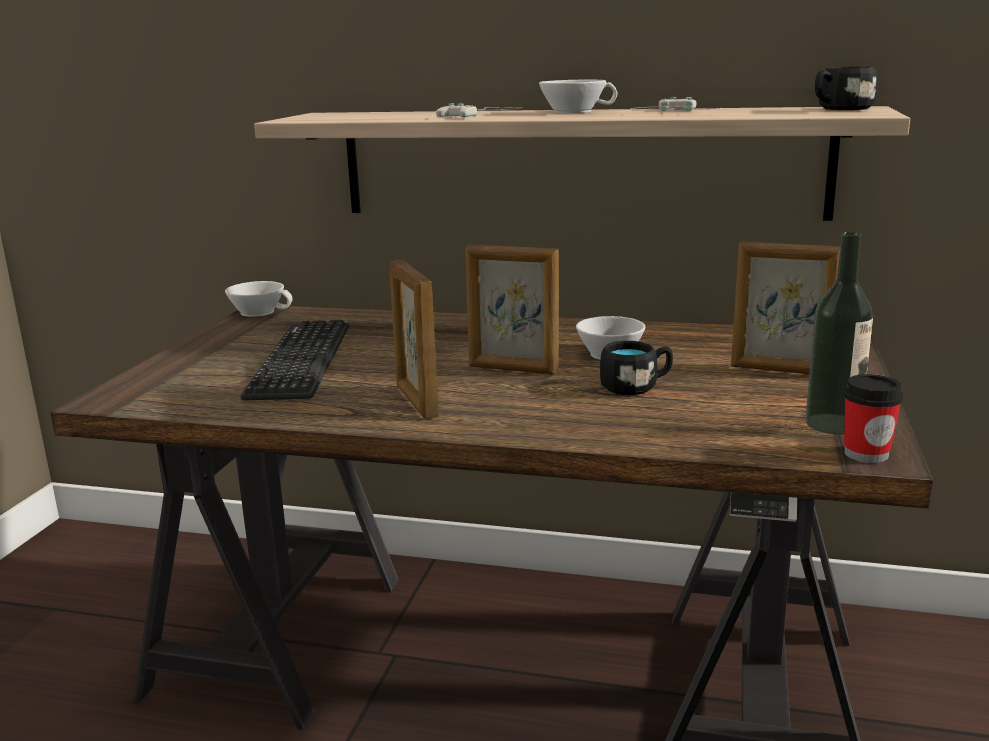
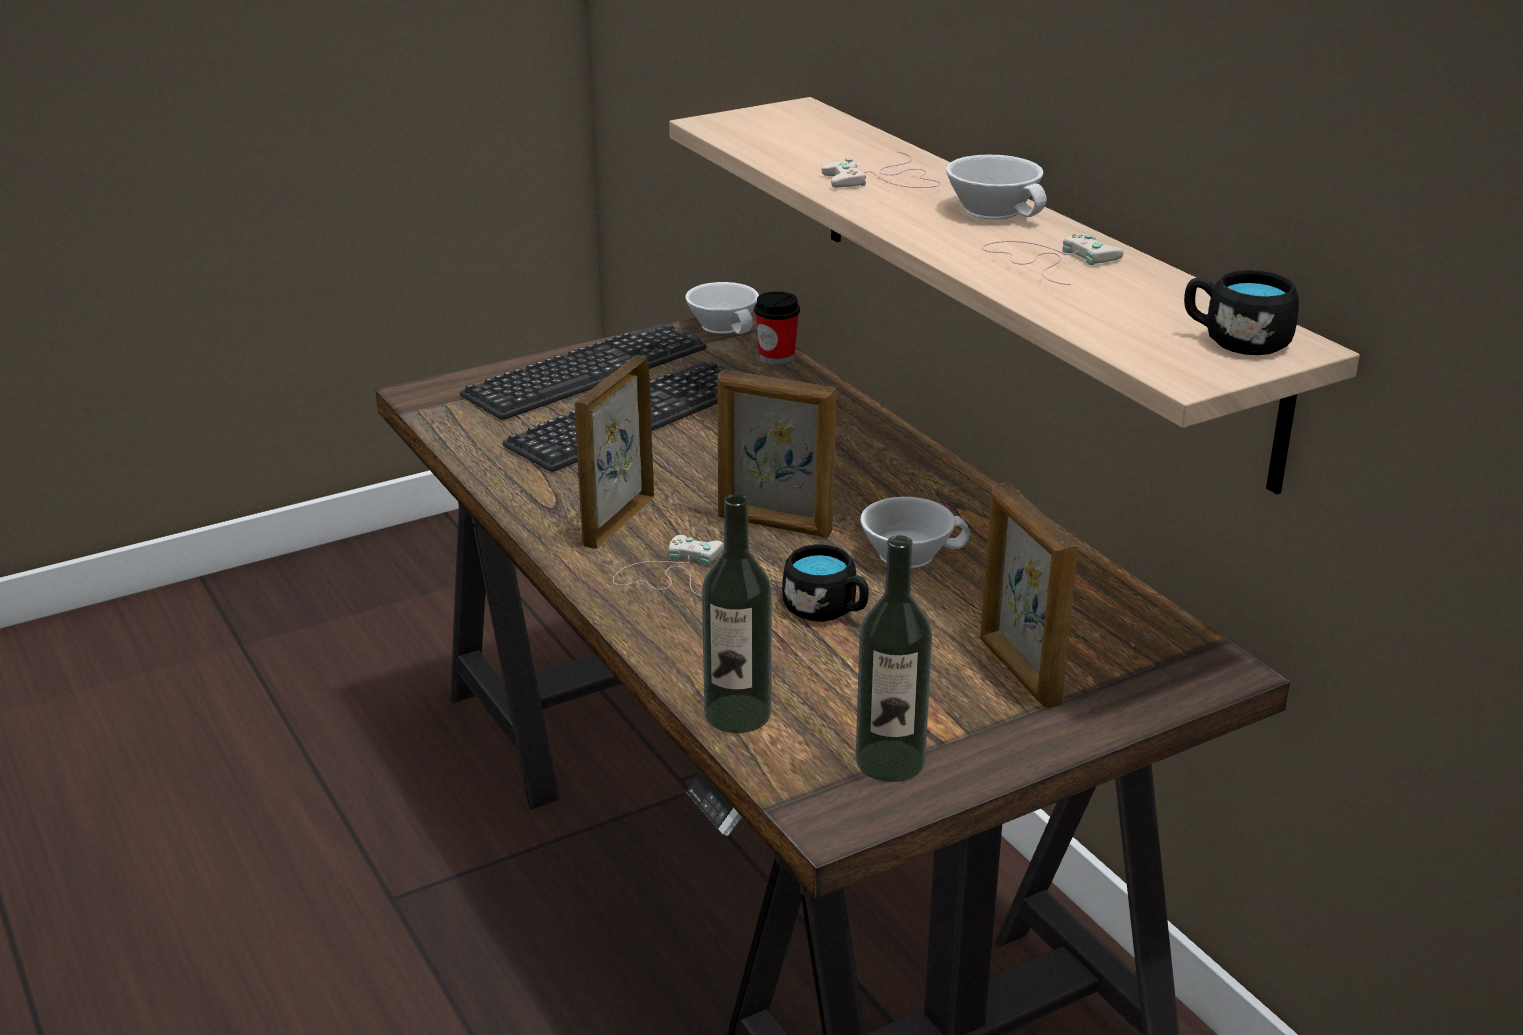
camera: 45 degrees right, 10 degrees up
(214, 354) = (586, 372): none -> keyboard
(513, 369) = (774, 525): picture frame -> picture frame turned 45 degrees counterclockwise
(514, 408) = (672, 574): none -> white game controller
(717, 443) = (737, 714): none -> bottle
(866, 454) = (830, 807): cup -> cup (776, 358)

